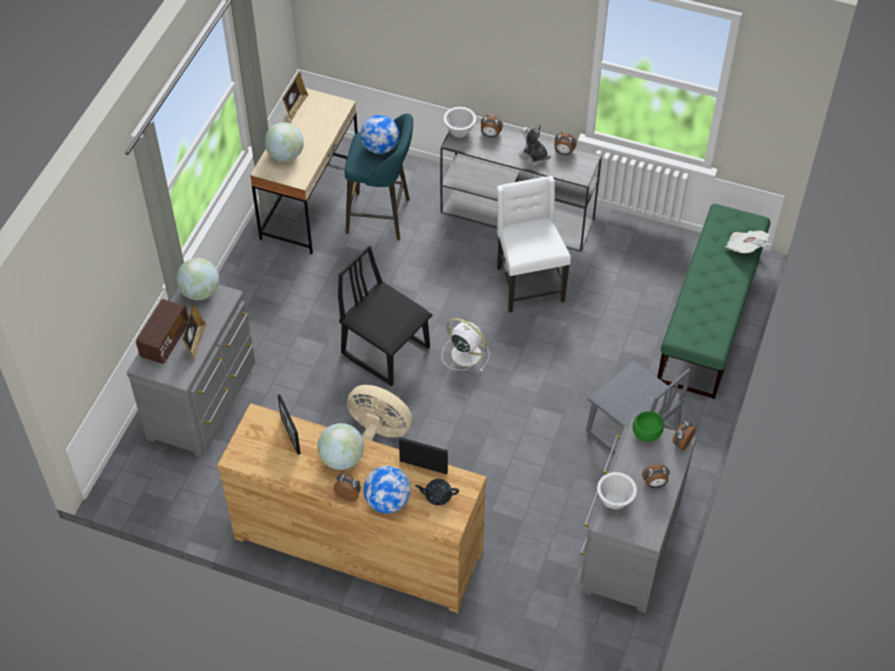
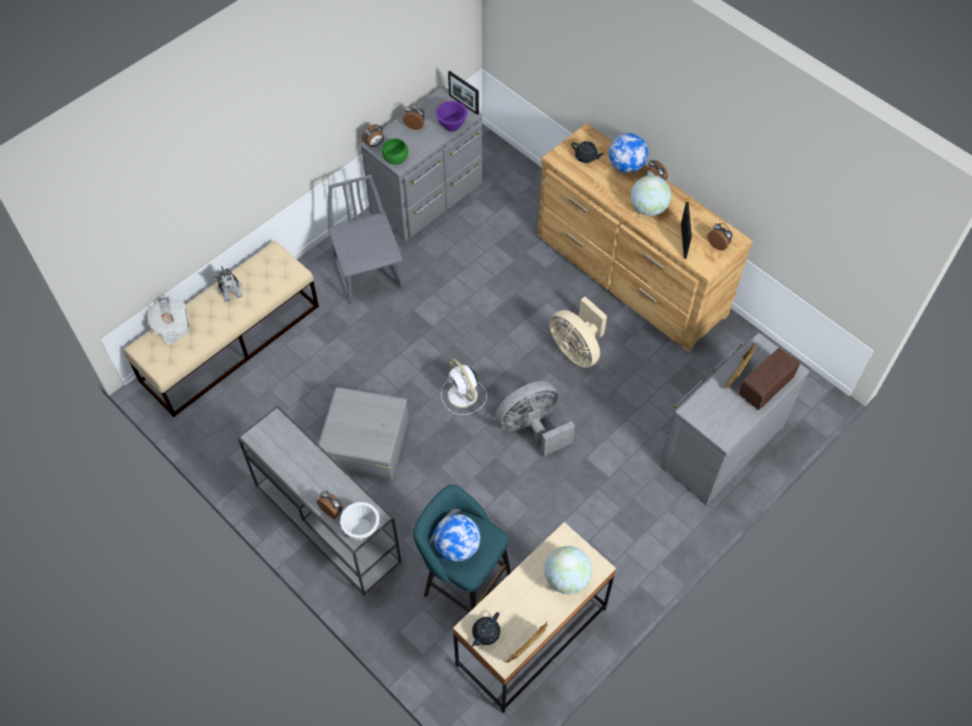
camera: 155 degrees left, 5 degrees up
(200, 292) = (717, 426): globe -> none
(330, 105) = (485, 633): none -> black teapot
(386, 350) = (532, 428): black chair -> grey fan
(423, 466) = (586, 180): picture frame -> picture frame (463, 104)
(528, 283) = (364, 442): white chair -> grey storage box
(533, 156) = (305, 463): plush toy -> plush toy (230, 289)
(563, 152) = (273, 455): alarm clock -> alarm clock (718, 244)
(614, 500) = (452, 125): white bowl -> purple bowl
(709, 318) = (231, 343): green bench -> beige bench

